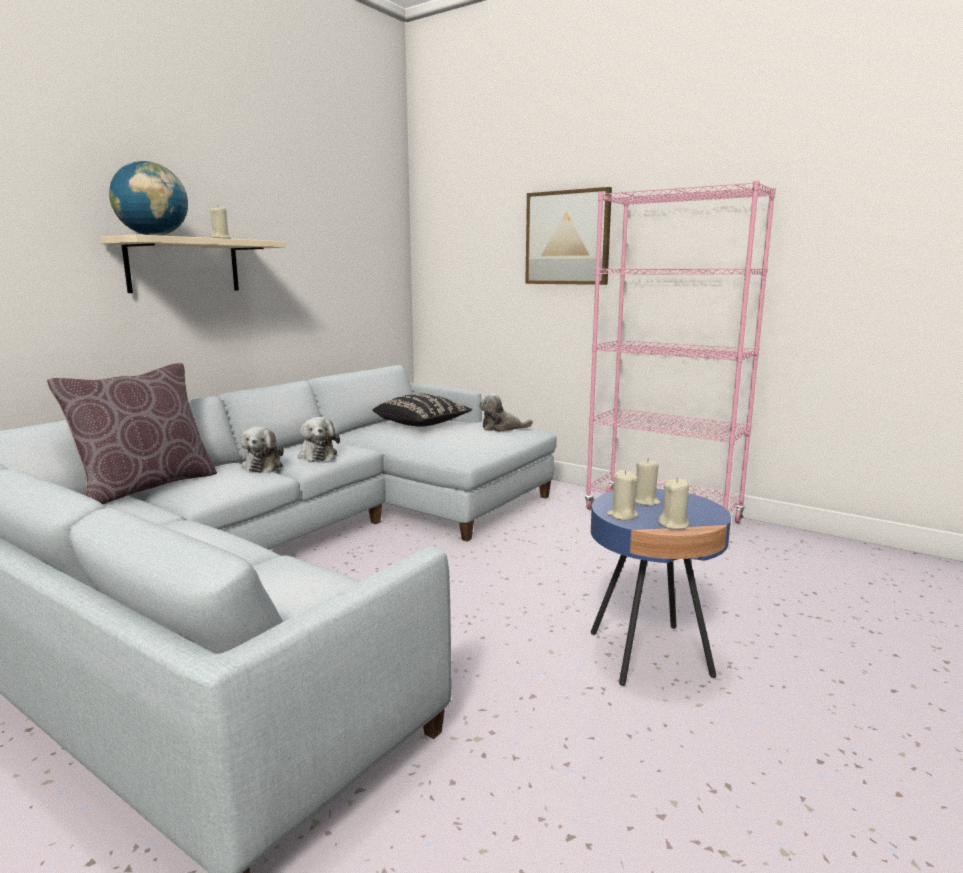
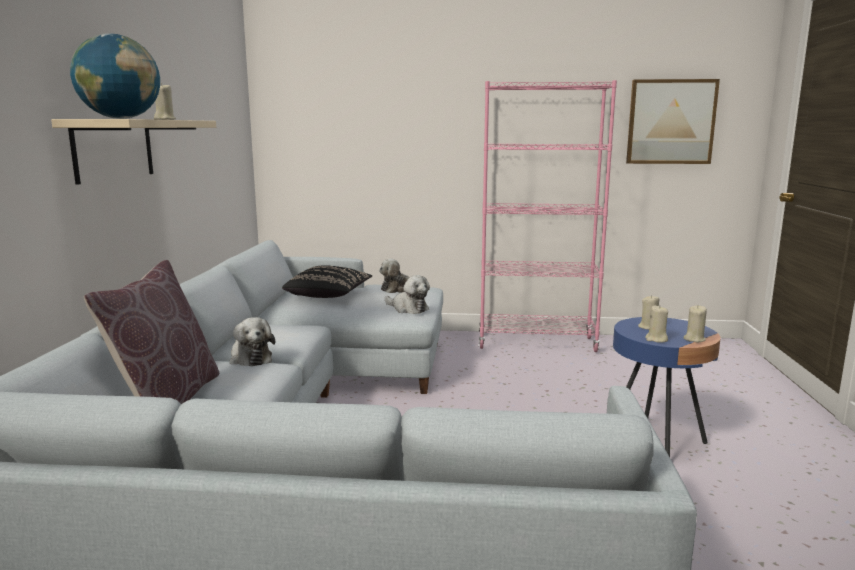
camera: 30 degrees left, 0 degrees up
(317, 455) = (286, 338): plush toy -> plush toy (408, 309)
(568, 238) = (429, 116): picture -> picture (670, 122)

